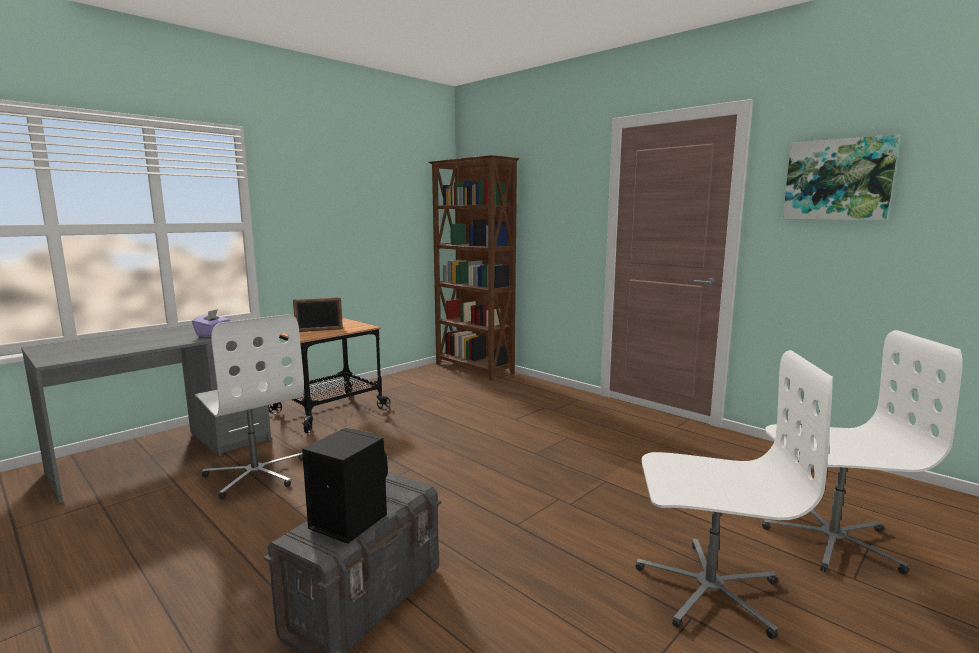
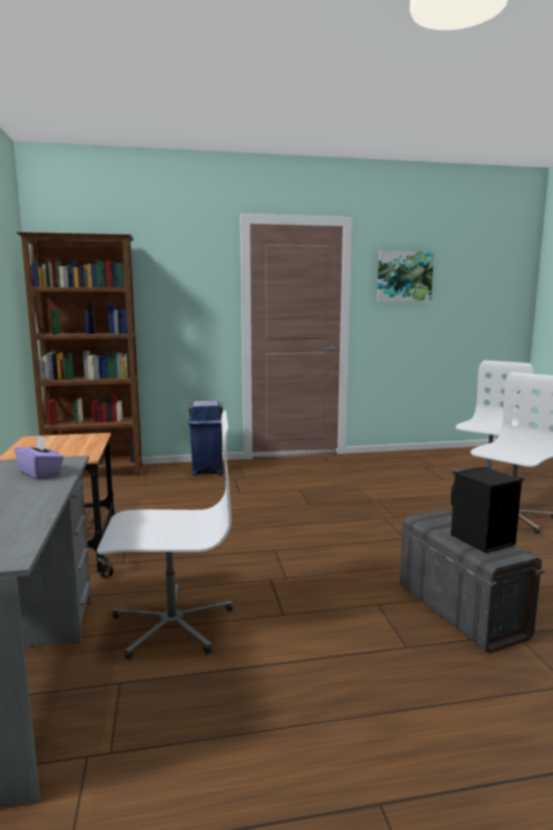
camera: 55 degrees left, 0 degrees up
(319, 330) = (63, 450): picture frame -> none
(544, 393) = (207, 470): none -> blue trash can

